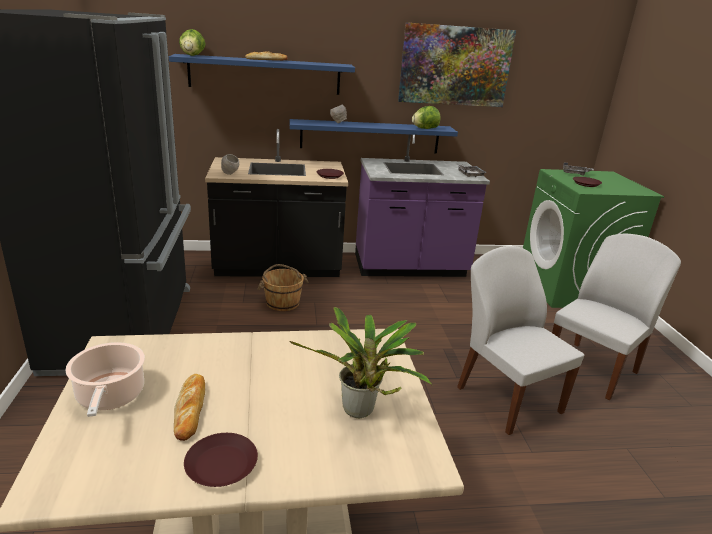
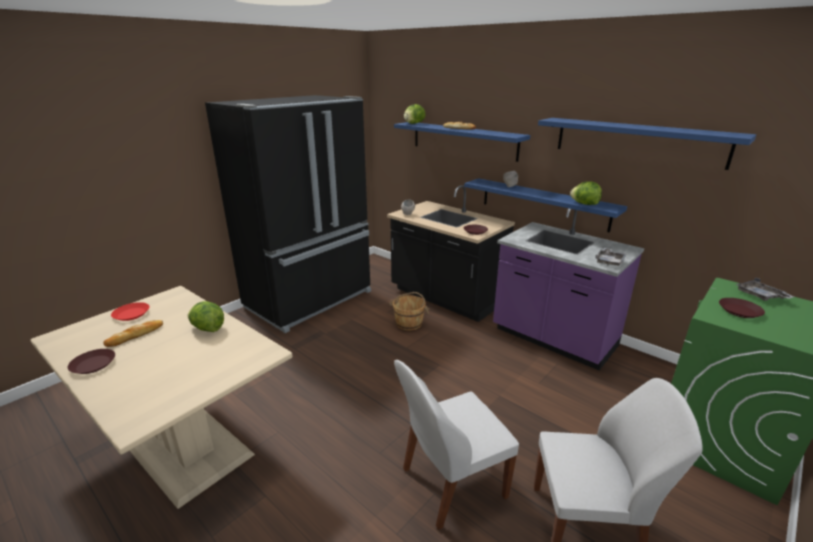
camera: 50 degrees right, 0 degrees up
(110, 397) = (131, 314): cooking pot -> red plate
(267, 354) = (208, 329): none -> lettuce
(360, 413) = (170, 381): potted plant -> none
(455, 66) = (637, 141): picture -> blue shelf
(507, 398) = (450, 484): white chair -> white chair turned 135 degrees counterclockwise

